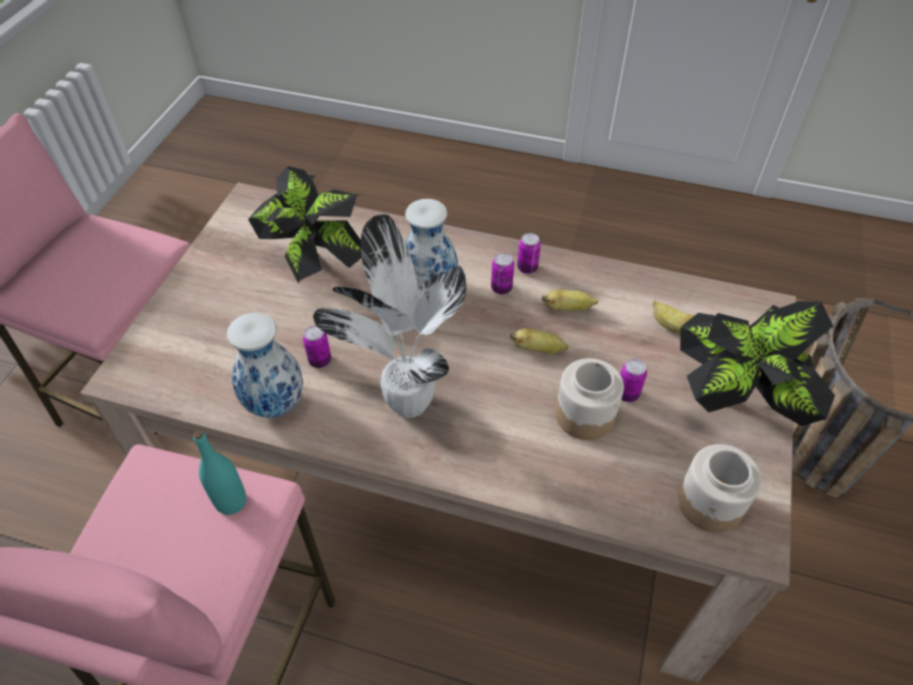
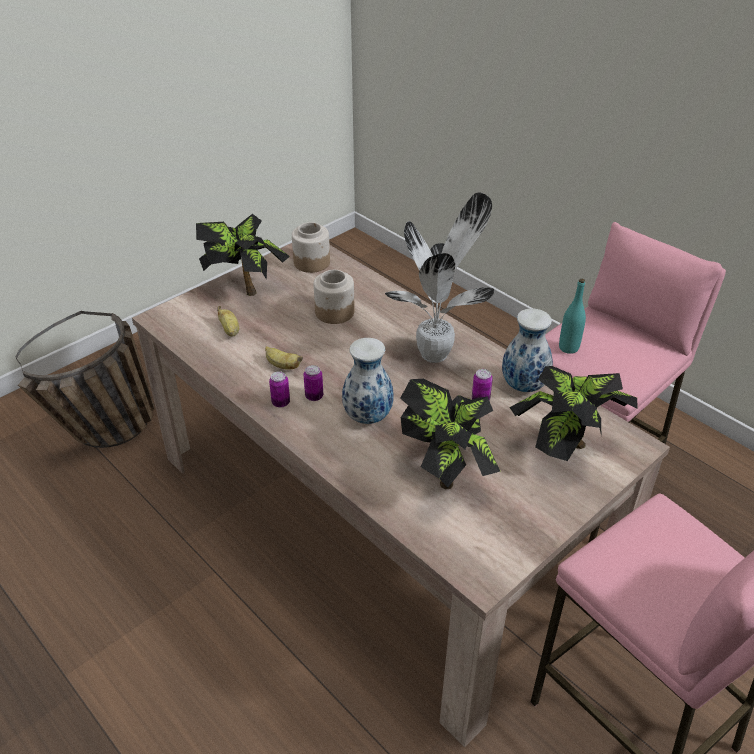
camera: 150 degrees left, 10 degrees down
(203, 341) = (565, 447): none -> potted plant
(538, 349) = (327, 351): banana -> none
(627, 394) = (299, 312): can -> none

